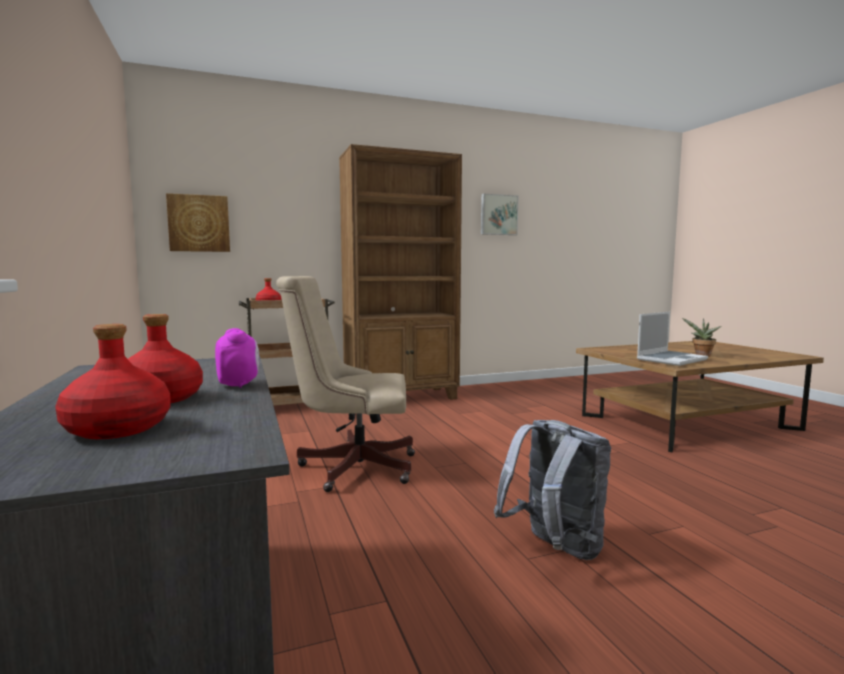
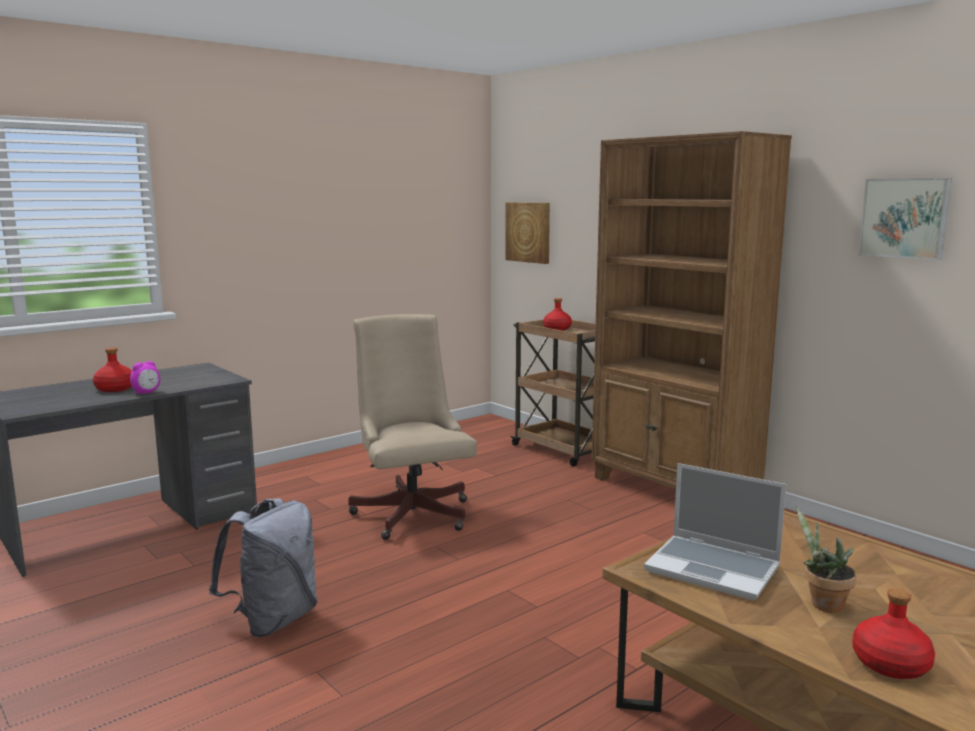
camera: 70 degrees right, 5 degrees up
(118, 428) = (61, 394): red bottle -> red bottle (890, 664)

